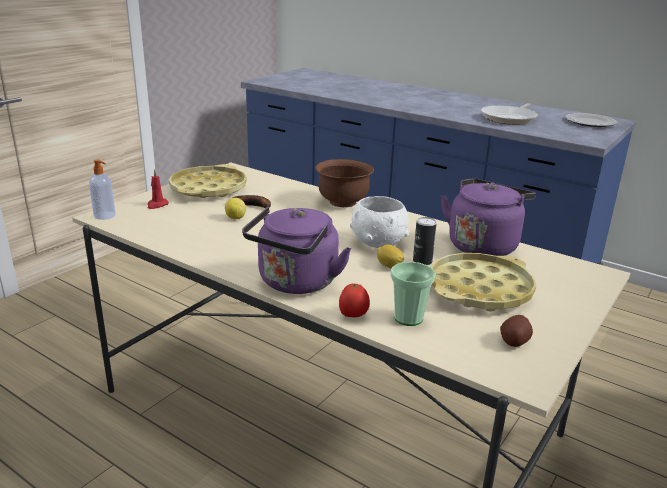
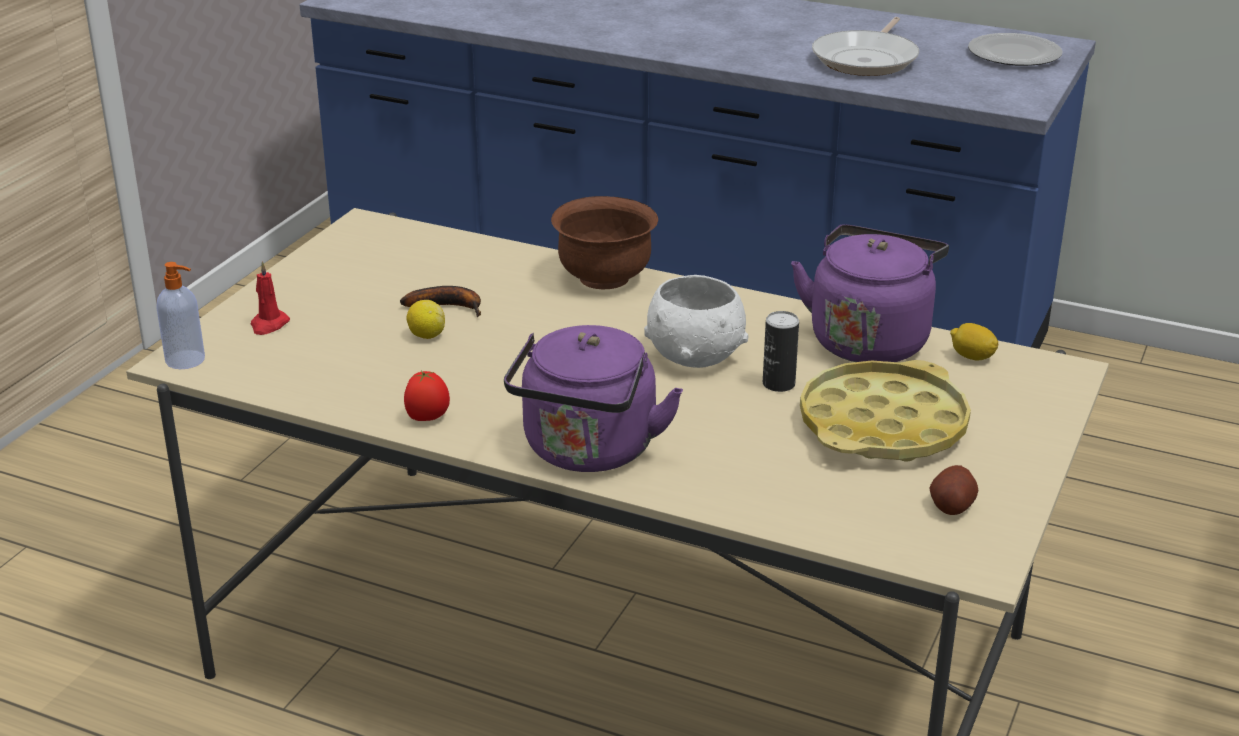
camera: 10 degrees left, 5 degrees up
(208, 189) = (344, 277): yellow tray -> none
(353, 315) = (700, 497): tomato -> tomato (428, 418)
(389, 266) = (728, 400): lemon -> lemon (972, 357)
(408, 318) = (786, 489): cup -> none

